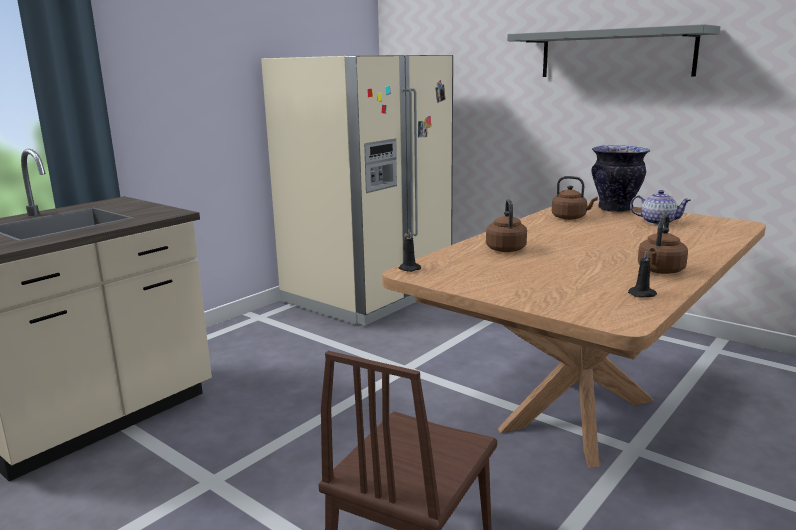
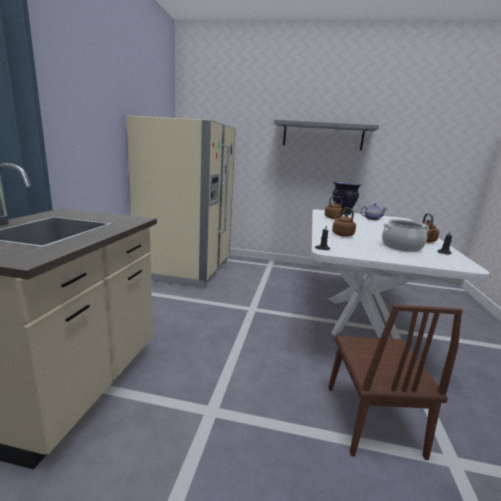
camera: 30 degrees left, 0 degrees up
(574, 277) = (401, 247): none -> cooking pot
(580, 414) = (356, 318): brown dining table -> white dining table

